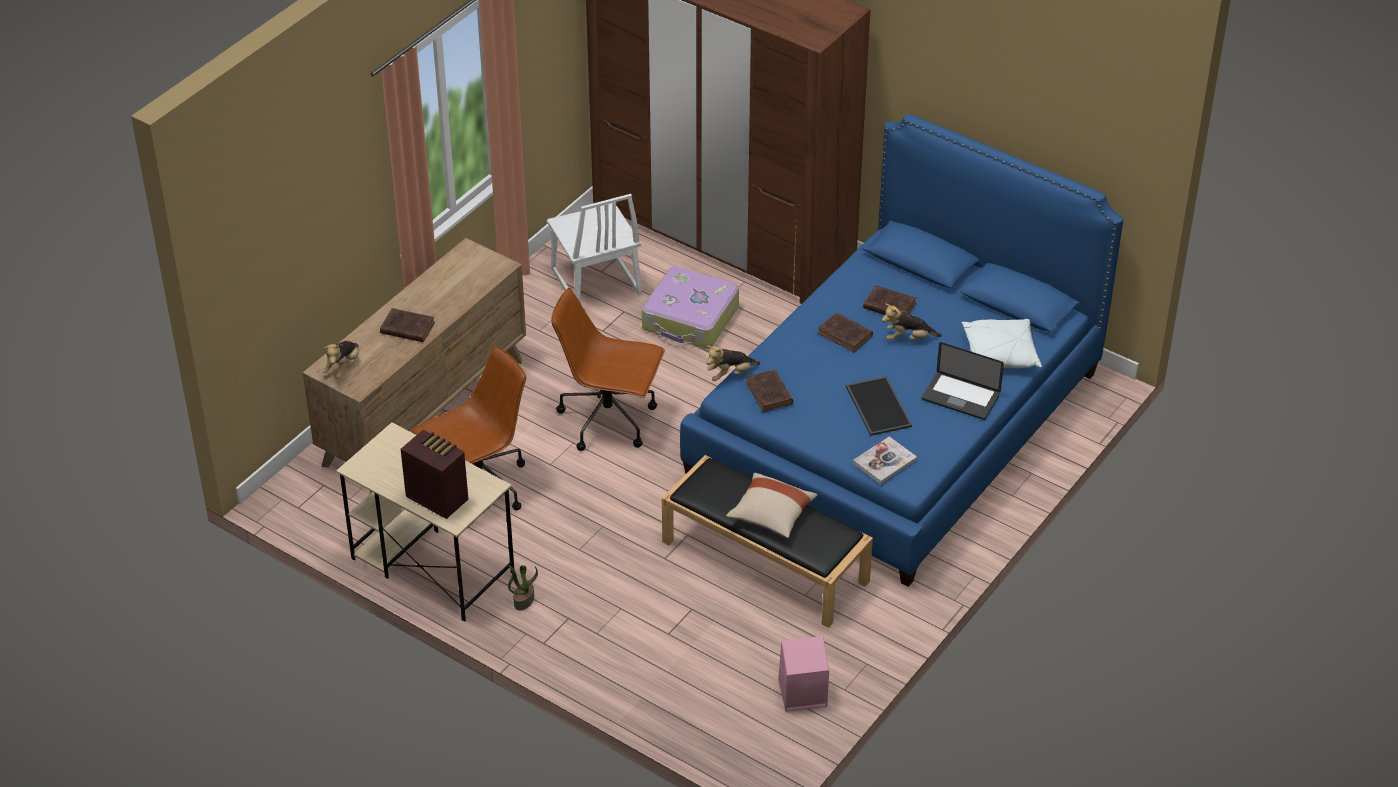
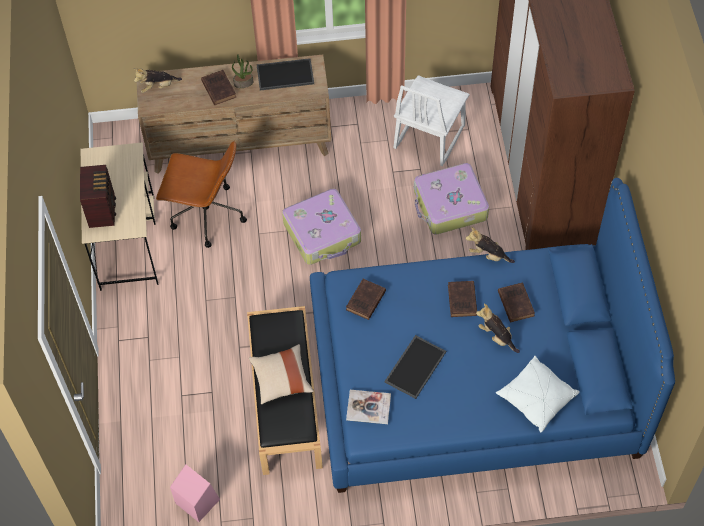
camera: 50 degrees right, 15 degrees up
(455, 276) = (284, 75): none -> tray
(523, 600) = (141, 305): potted plant -> potted plant (243, 82)
(609, 420) = (323, 233): brown office chair -> suitcase
(730, 374) = (363, 268): plush toy -> plush toy (488, 255)
(960, 397) = (471, 406): laptop -> none

